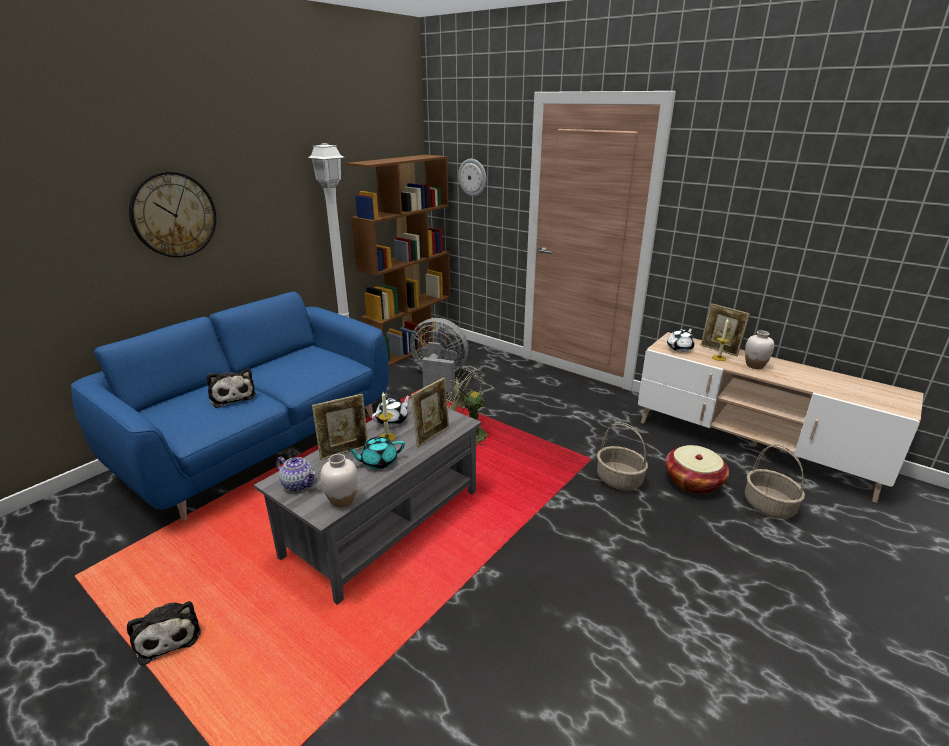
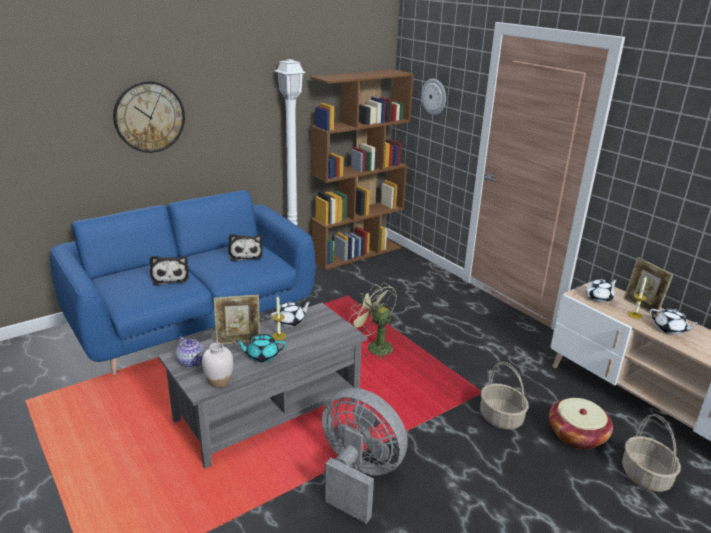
camera: 15 degrees right, 0 degrees up
(168, 635) = (75, 460): plush toy -> plush toy (245, 254)
(432, 436) = (317, 342): picture frame -> none
(439, 377) = (371, 287): grey fan -> grey fan (358, 476)
(755, 365) = (669, 330): white vase -> white teapot

